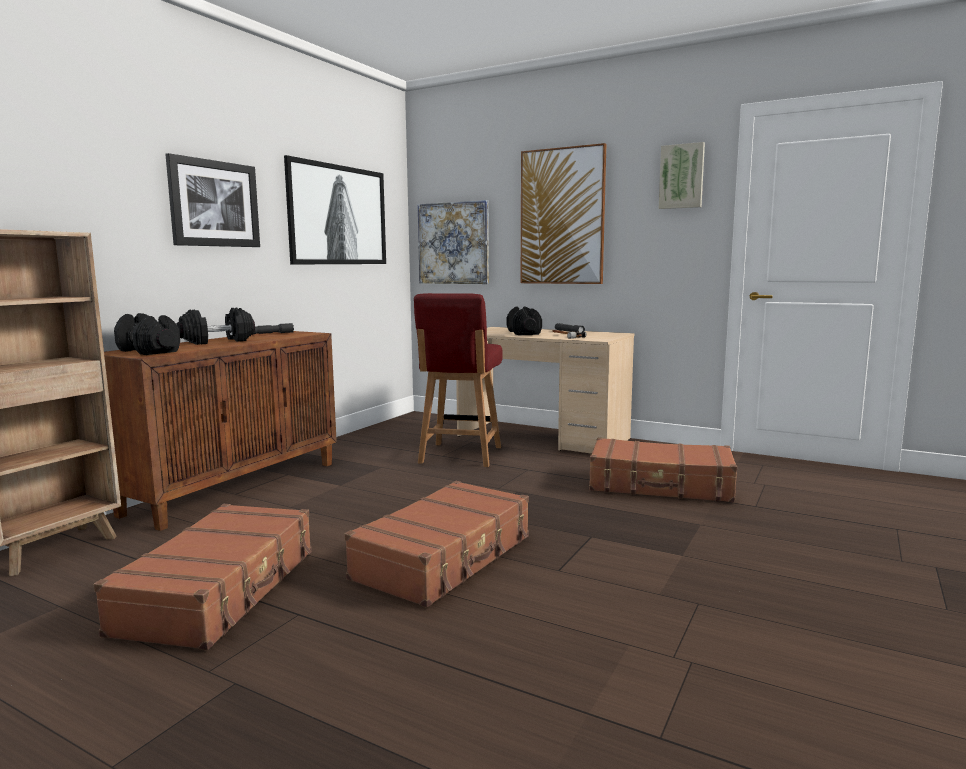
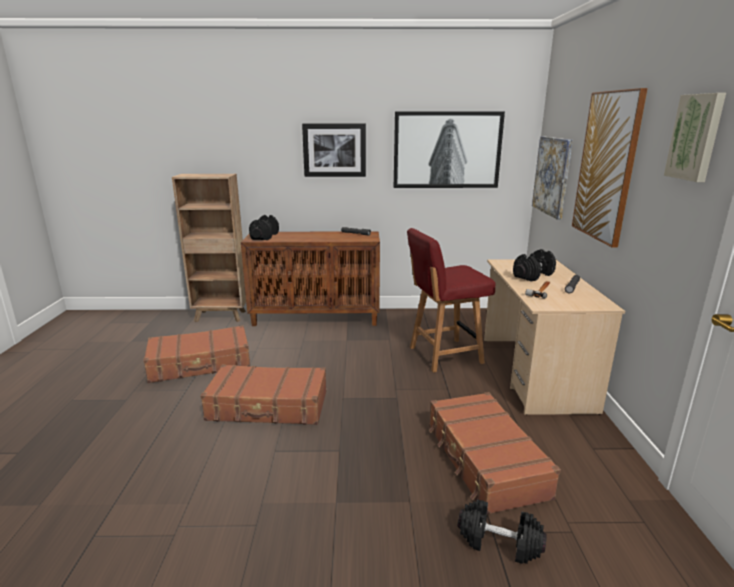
camera: 60 degrees right, 10 degrees up
(217, 341) = (311, 235): black dumbbell -> black dumbbell (499, 543)

